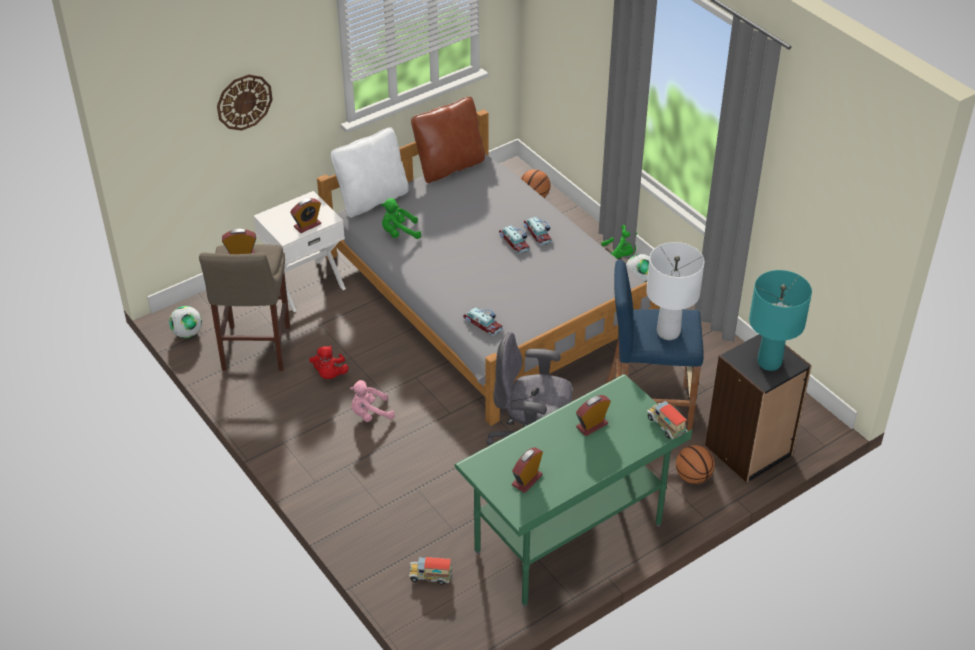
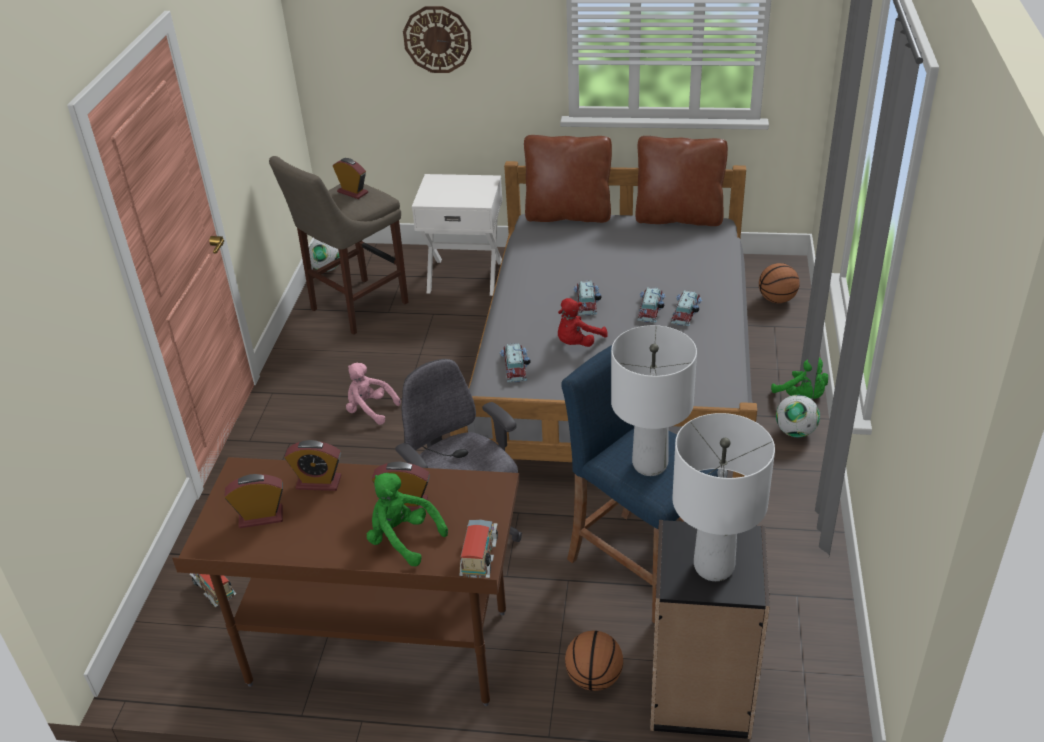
camera: 45 degrees right, 5 degrees down
(307, 225) = (455, 199): alarm clock -> alarm clock (318, 482)
(329, 374) = (384, 358): red plush toy -> red plush toy (577, 343)
(372, 199) = (568, 215): white pillow -> brown pillow
(399, 233) = (550, 251): green plush toy -> green plush toy (403, 539)
(470, 257) = (587, 301): none -> toy car
(569, 539) = (379, 649): green desk -> brown desk
(769, 362) = (714, 567): turquoise table lamp -> white table lamp

